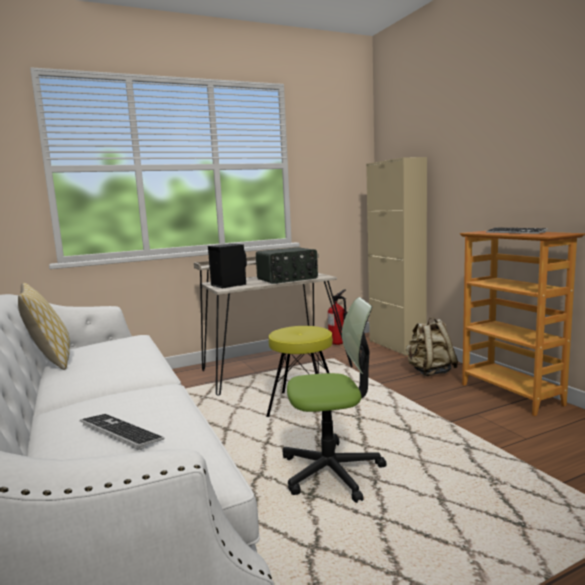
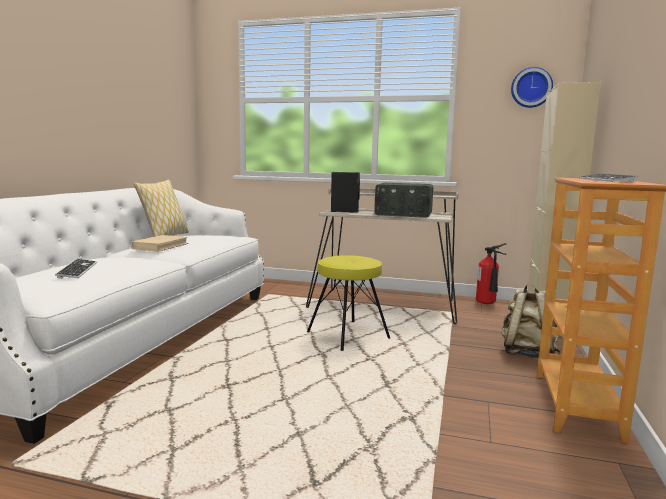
camera: 40 degrees right, 0 degrees up
(101, 372) = (160, 246): none -> beige book
(331, 471) = (272, 380): office chair -> none
(343, 158) = (531, 88): none -> wall clock

